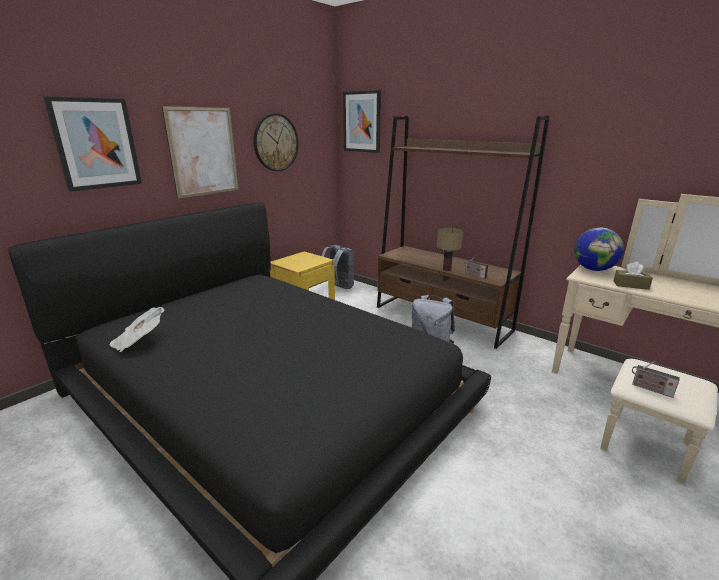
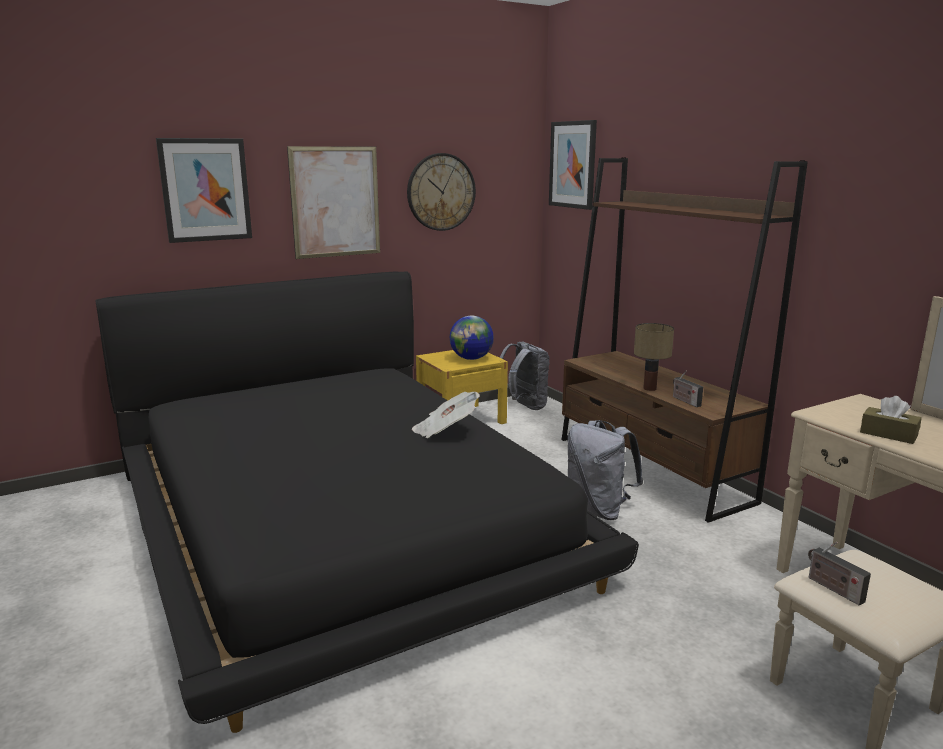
camera: 20 degrees right, 5 degrees down
(139, 341) = (201, 421): newspaper -> newspaper (445, 431)
(594, 269) = (854, 407): globe -> globe (471, 358)

